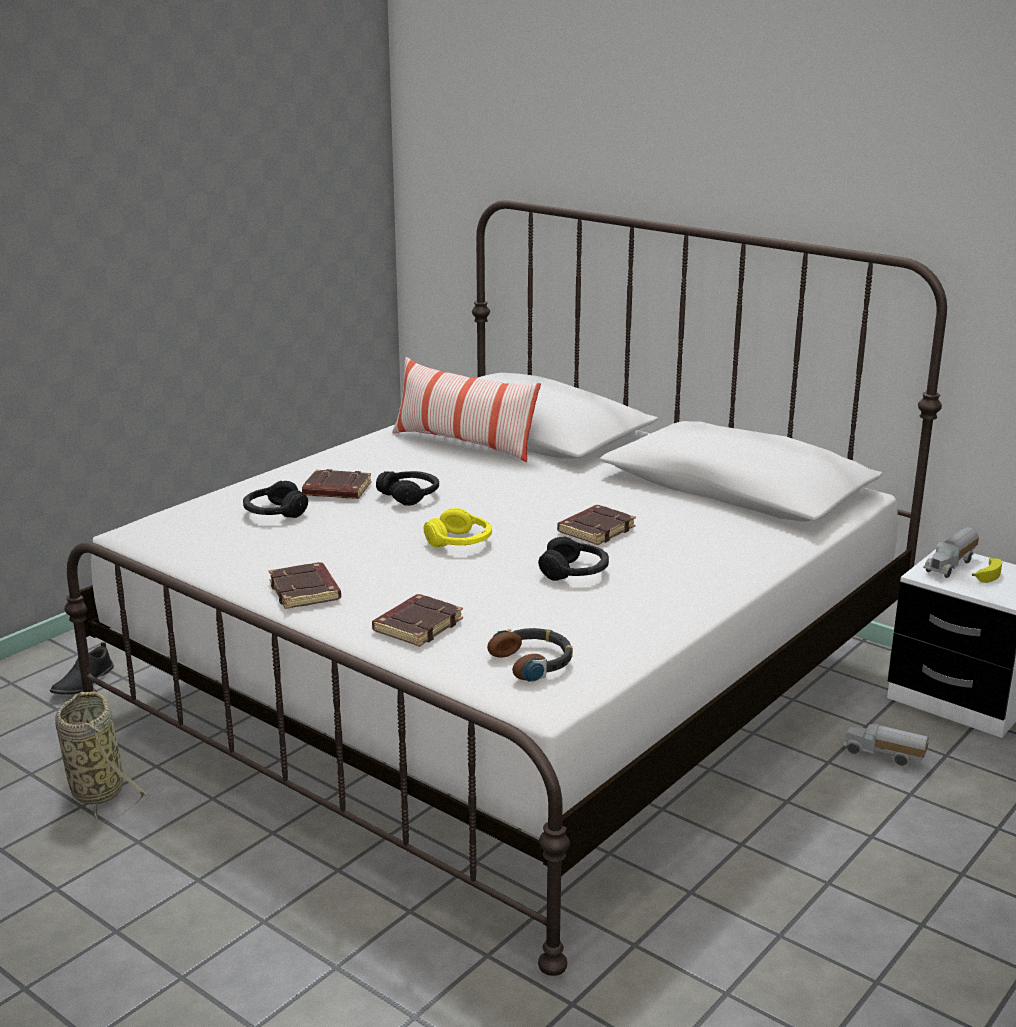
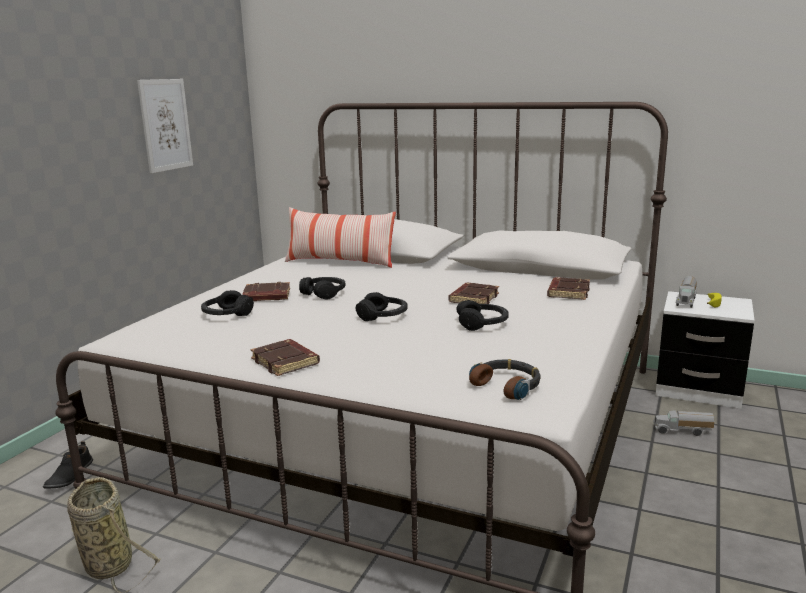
camera: 15 degrees left, 5 degrees down
(256, 225) = (165, 125): none -> picture
(417, 625) = (394, 373): brown book -> brown book (567, 292)
(460, 542) = (383, 316): yellow headphones -> black headphones

